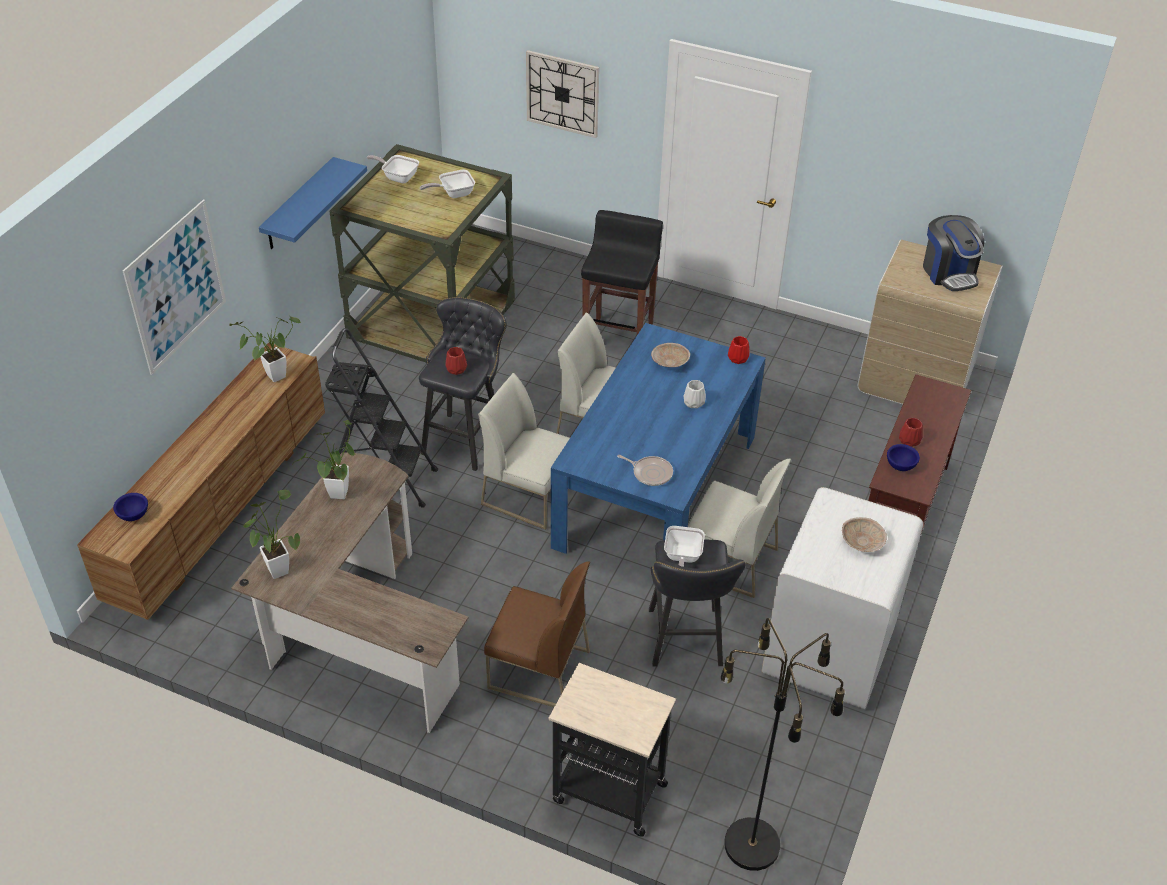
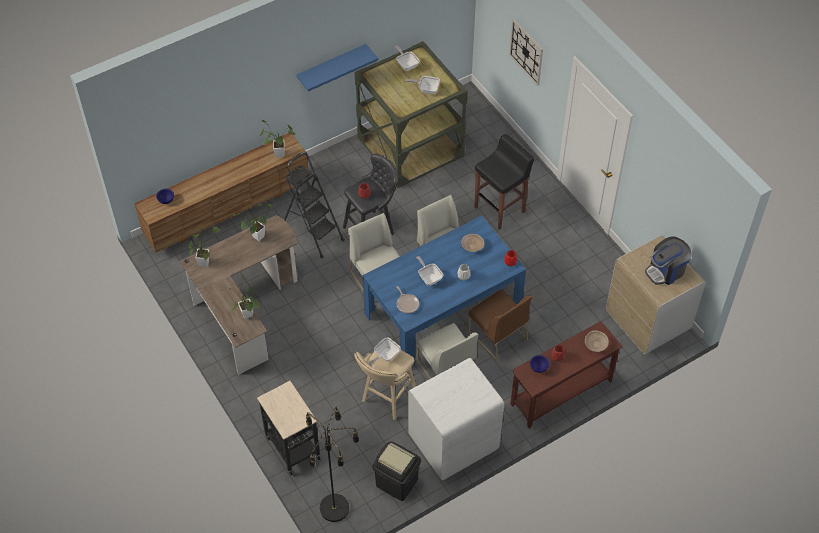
camera: 35 degrees right, 10 degrees up
(176, 287) = (228, 97): picture -> none
(418, 611) = (248, 316): none -> potted plant
(538, 670) = (308, 372): brown chair -> brown chair (497, 335)
(648, 426) = (429, 277): none -> frying pan
(685, 646) = (386, 400): black stool -> beige stool
(806, 752) = (396, 483): none -> black trash can
(862, 543) = (461, 397): beige bowl -> beige bowl (595, 345)
(949, 273) = (666, 271): coffee machine -> coffee machine turned 45 degrees clockwise

